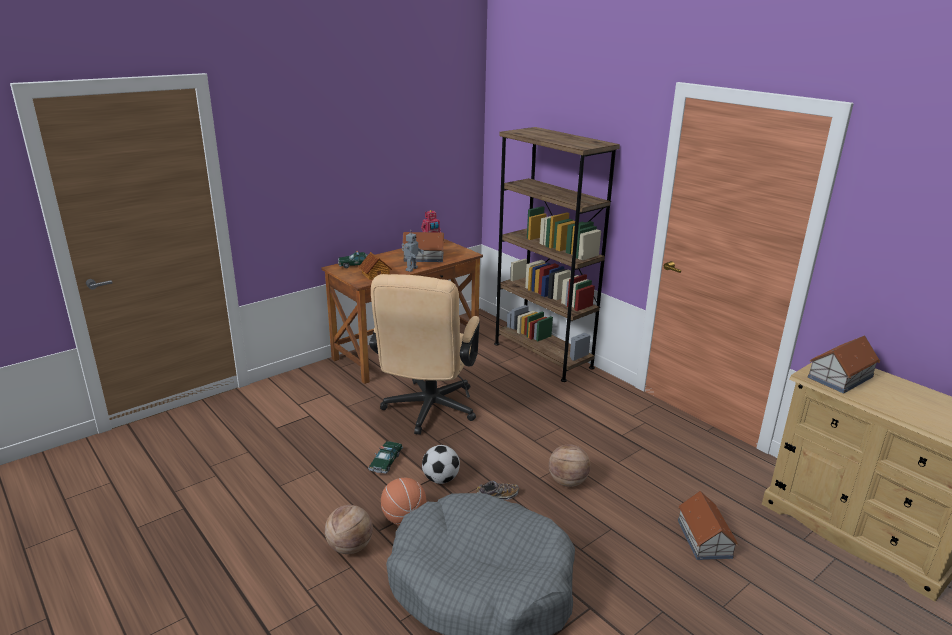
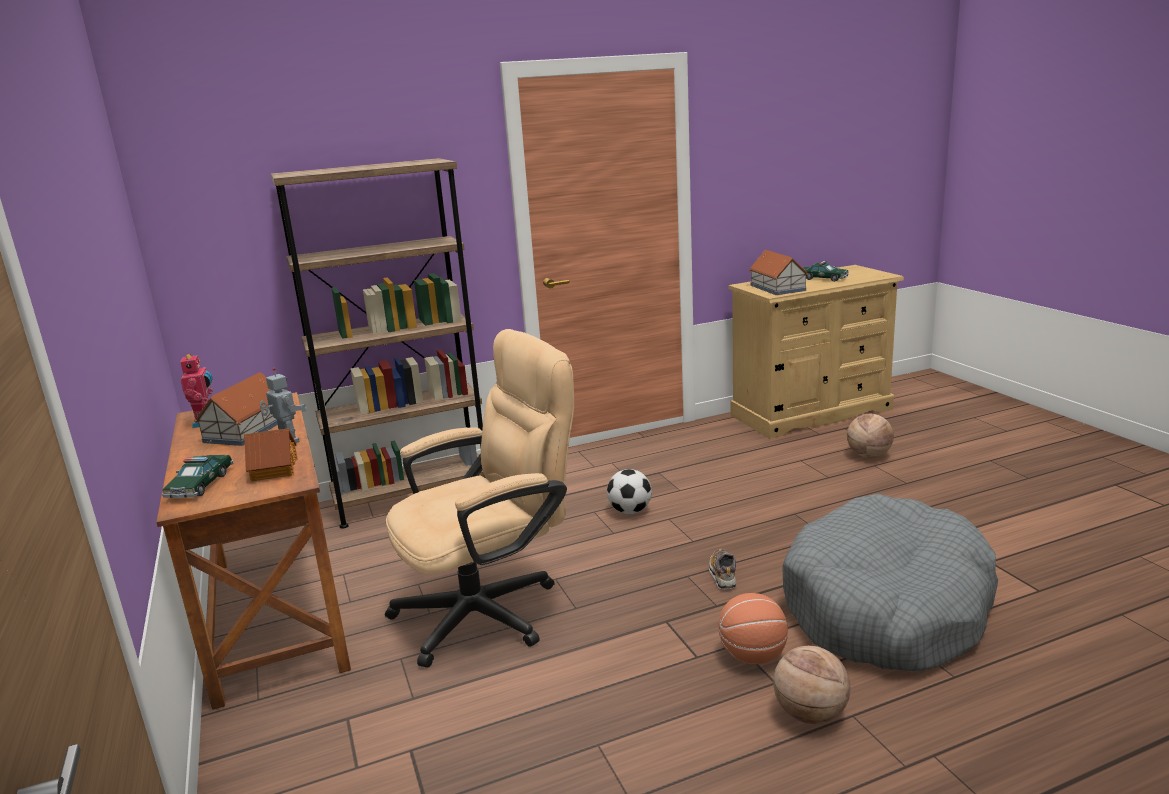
camera: 70 degrees left, 5 degrees down
(386, 461) = (607, 662): toy car -> toy car (823, 278)
(427, 412) = (492, 609): beige office chair -> beige office chair turned 60 degrees counterclockwise
(441, 479) = (671, 614): football -> football (630, 511)
(567, 482) = (706, 524): basketball -> basketball (868, 456)
(704, 539) = (816, 472): toy house -> none

